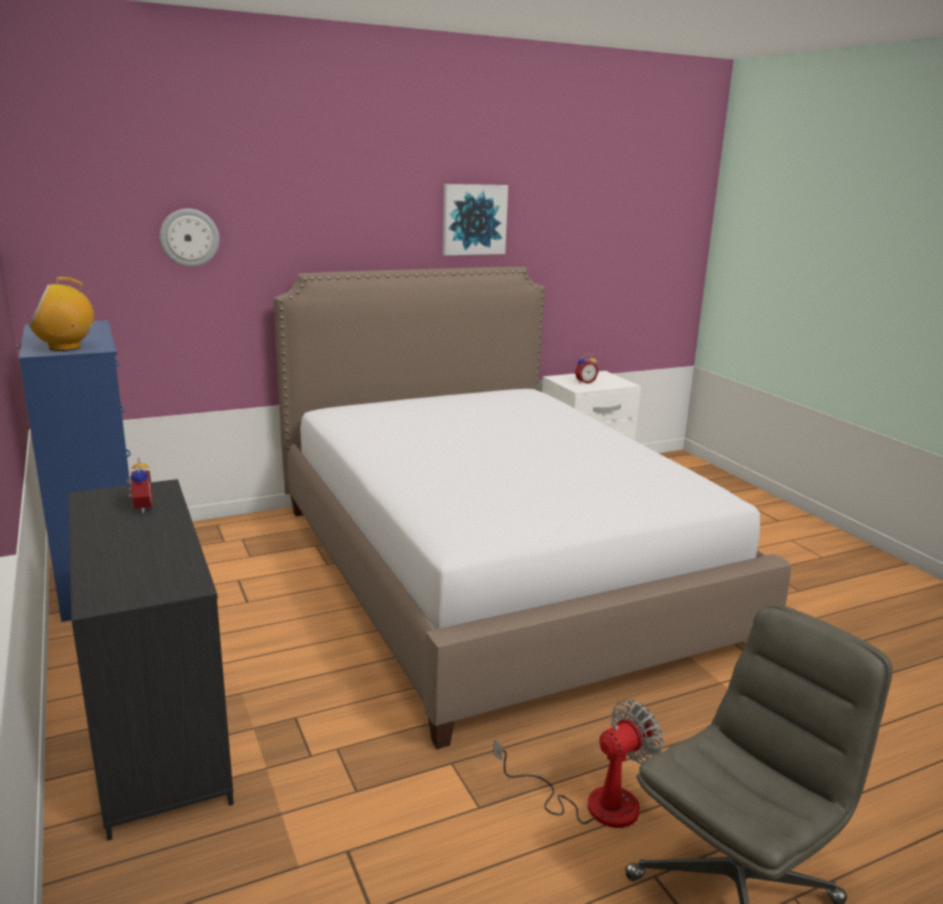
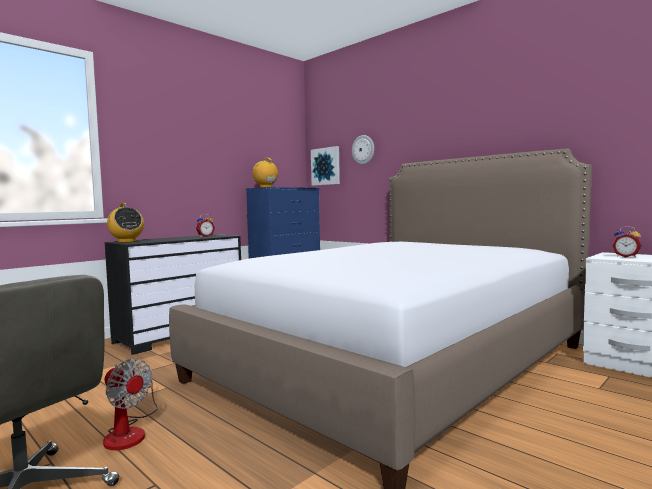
camera: 70 degrees right, 15 degrees down
(132, 591) = (126, 241): none -> radio
(474, 219) = (529, 117): picture -> picture (326, 166)

